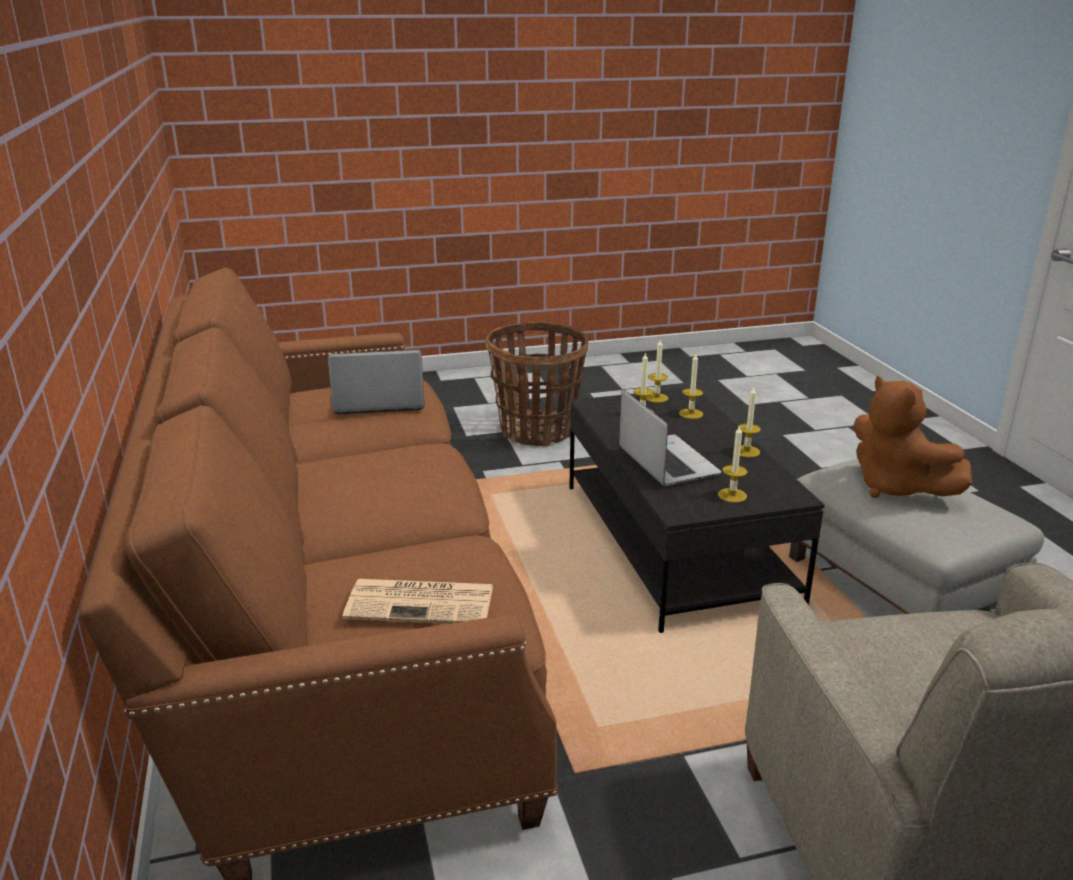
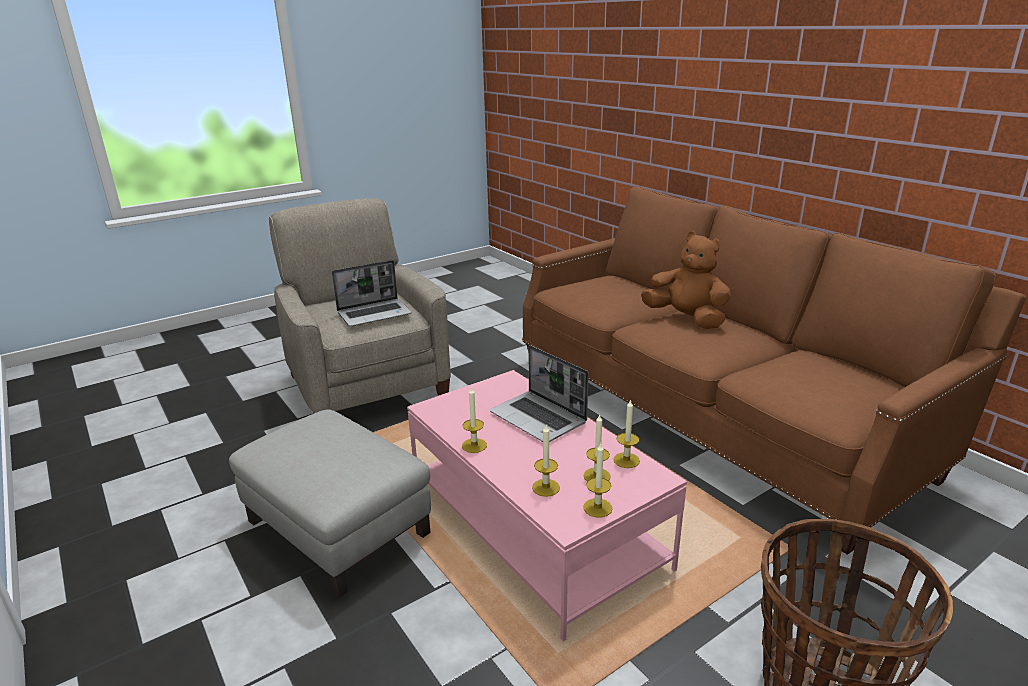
camera: 160 degrees right, 0 degrees up
(378, 402) = (806, 380): laptop -> laptop (375, 314)
(422, 602) = (595, 288): newspaper -> none
(675, 543) = (535, 525): black coffee table -> pink coffee table
(732, 495) = (476, 399): candle -> candle (626, 460)
(895, 488) = (341, 449): brown plush toy -> brown plush toy (686, 319)

